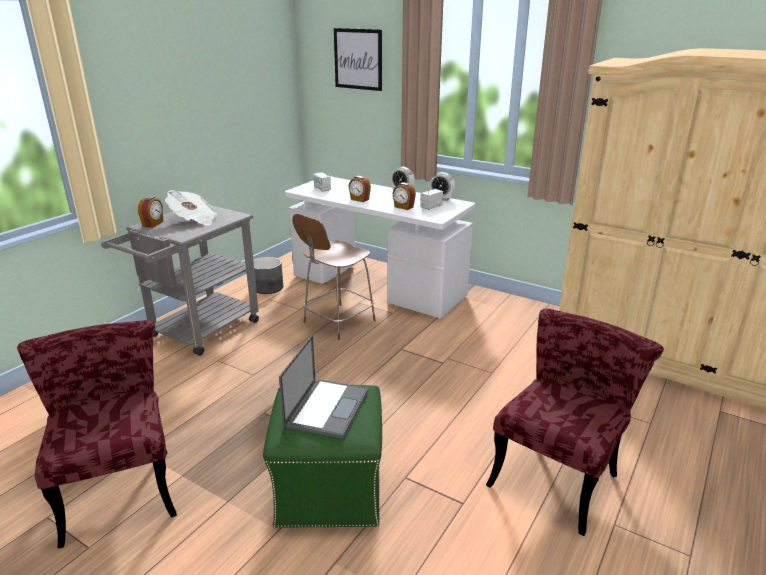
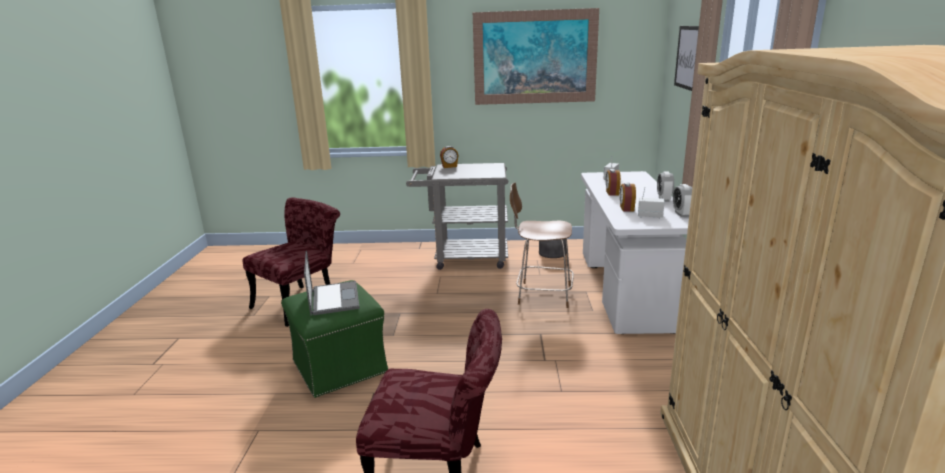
camera: 60 degrees right, 5 degrees down
(193, 220) = (471, 170): newspaper -> none
(196, 67) = (535, 57): none -> picture
(327, 407) = (334, 298): laptop -> laptop turned 90 degrees counterclockwise

